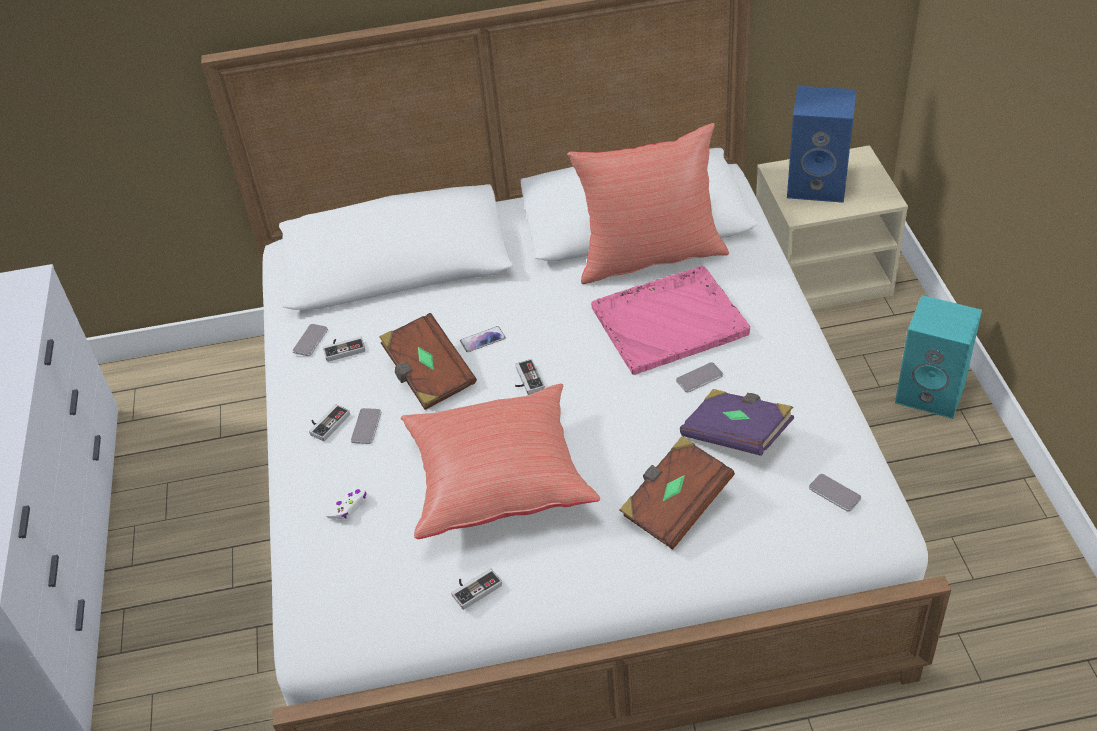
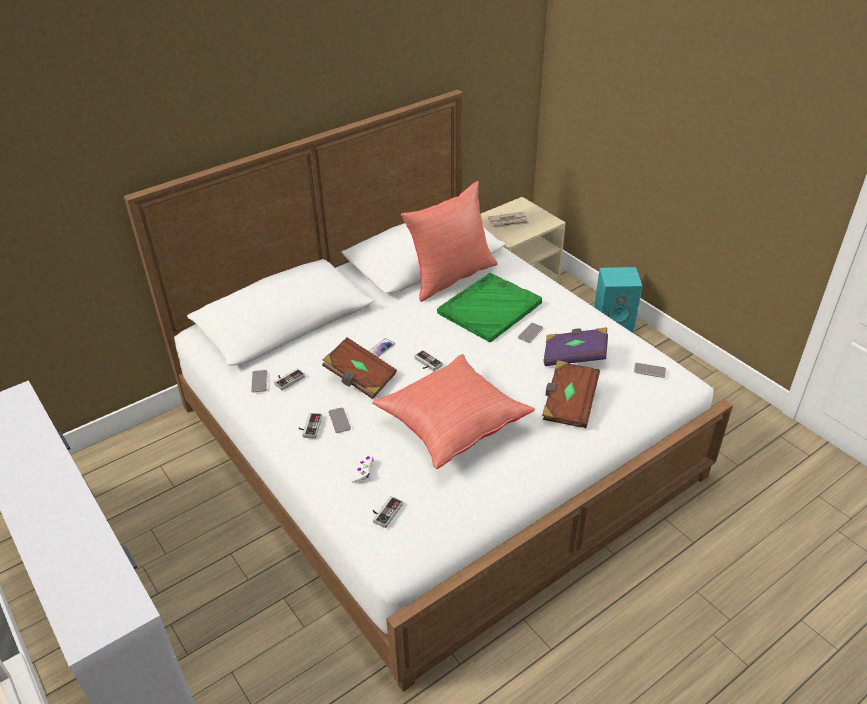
camera: 30 degrees left, 5 degrees down
(474, 587) = (482, 490): game controller -> game controller (385, 512)
(671, 321) = (490, 308): pink tray -> green tray
(818, 184) = (509, 222): blue speaker -> newspaper

